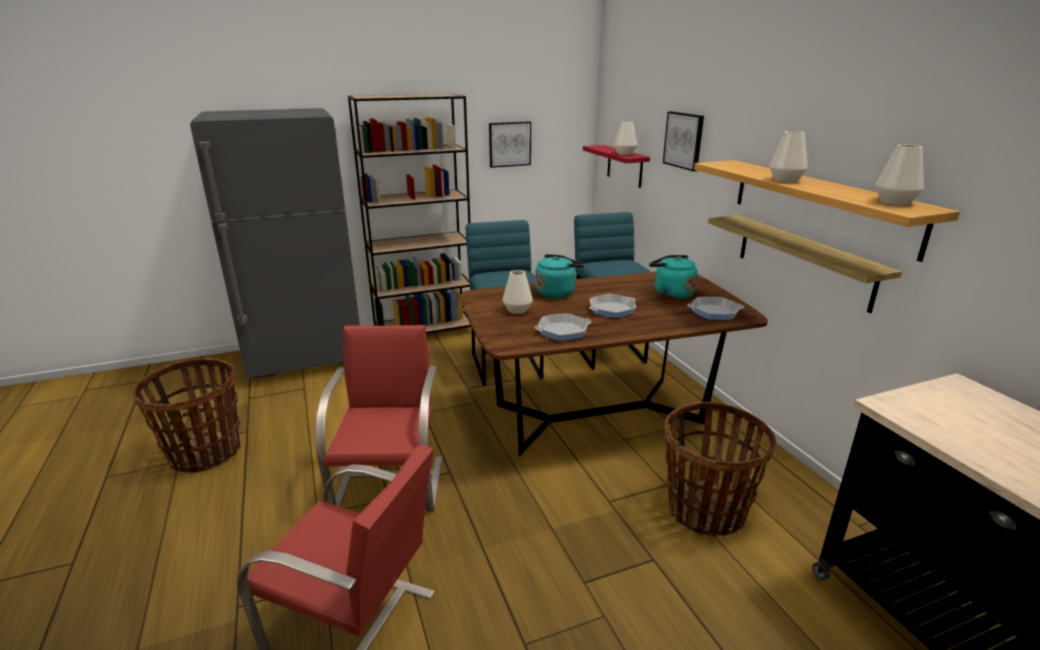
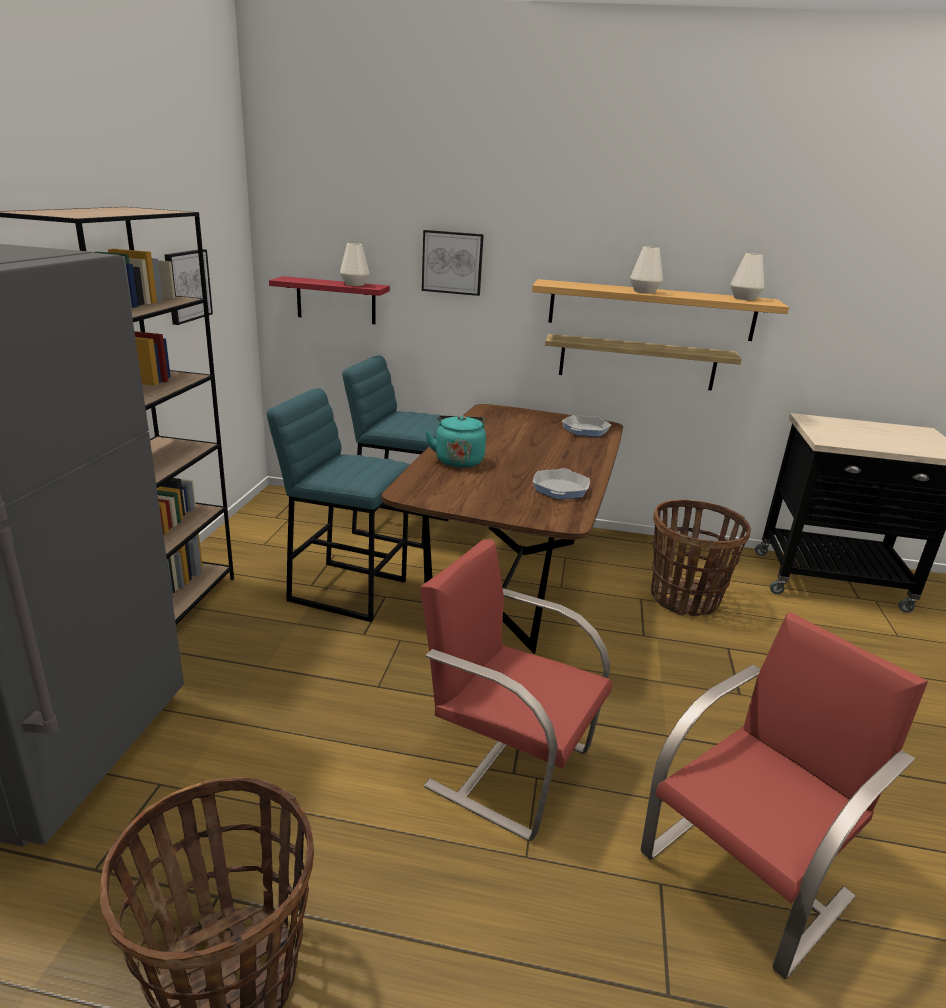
camera: 60 degrees left, 0 degrees up
(517, 310) = (480, 489): white vase -> none
(612, 309) = (534, 456): frying pan -> none
(671, 293) = (525, 426): turquoise kettle -> none

